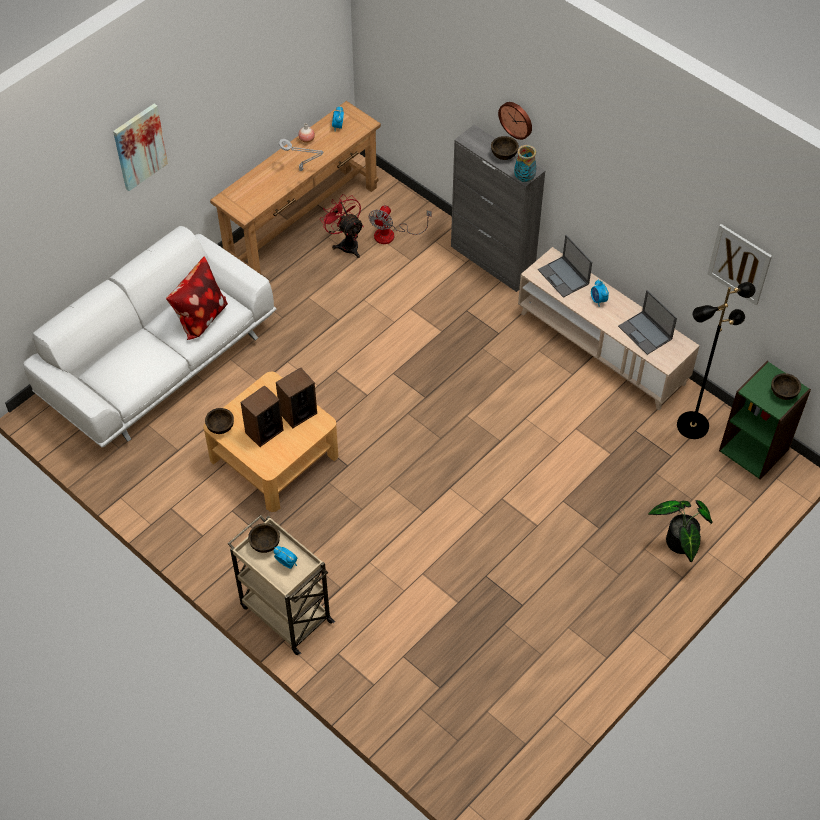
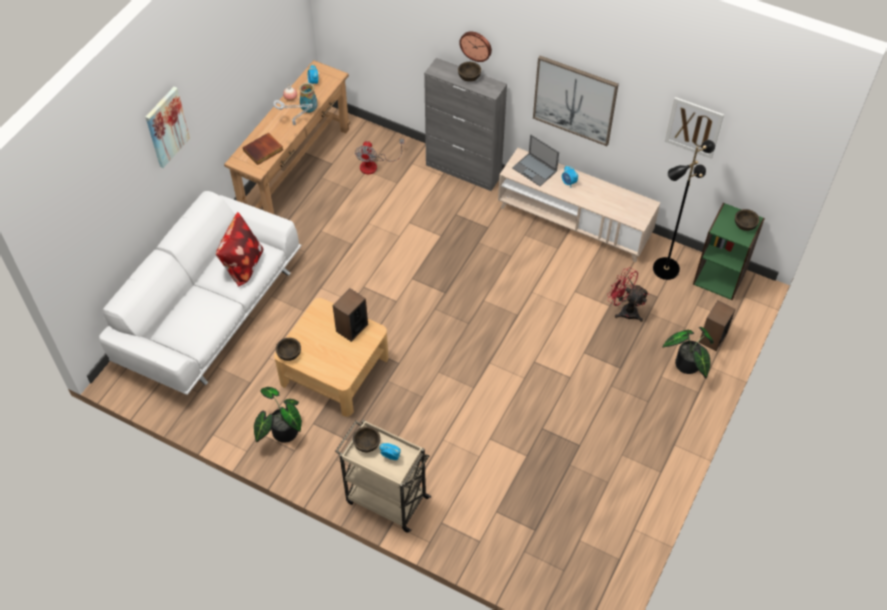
camera: 15 degrees left, 0 degrees up
(195, 512) = (281, 432): none -> potted plant
(257, 193) = (263, 151): none -> book
(264, 431) = (328, 349): speaker -> speaker (712, 338)
(346, 243) = (338, 180): red fan -> red fan (624, 310)
(524, 179) = (492, 93): vase -> vase (309, 110)
(615, 205) = (574, 100): none -> picture
(645, 333) = (615, 201): laptop -> none

